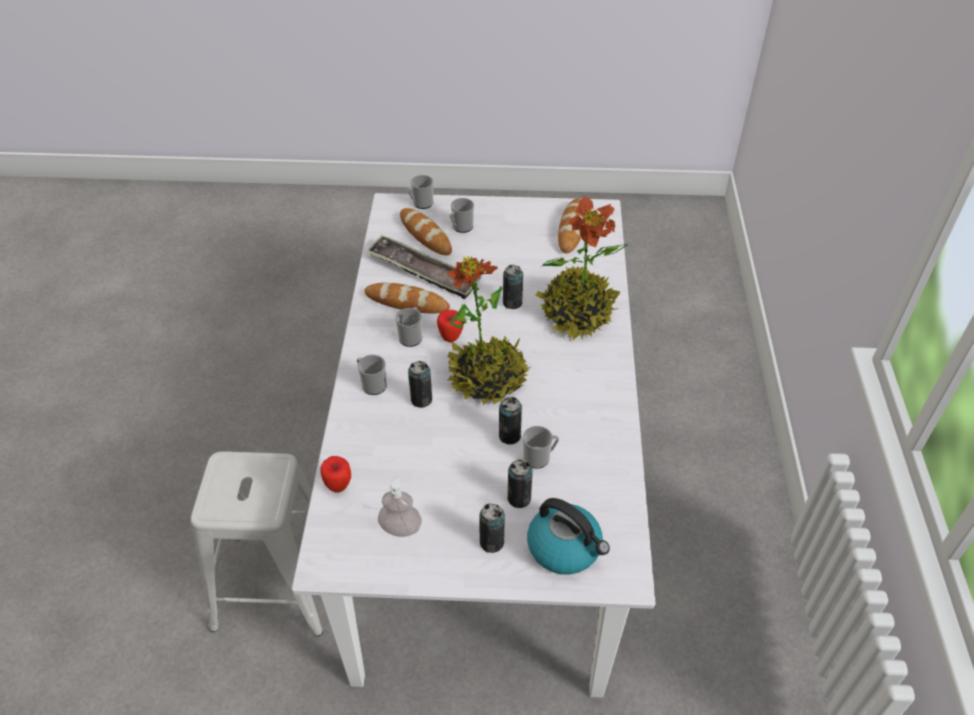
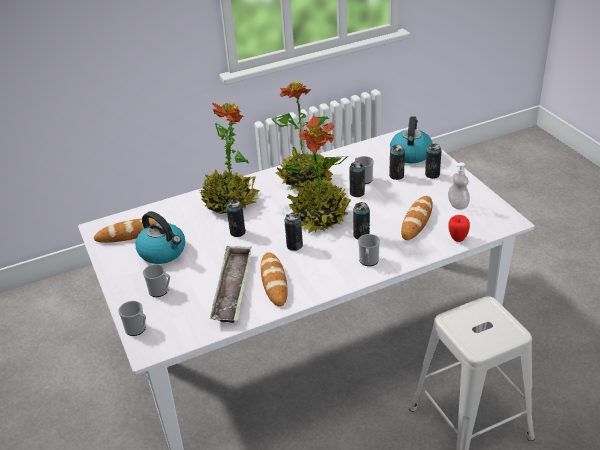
camera: 115 degrees left, 10 degrees down
(411, 336) = (308, 263): mug -> none
(425, 235) = (183, 307): bread -> bread (417, 220)
(450, 337) = (294, 245): apple -> can
(521, 242) = (163, 252): none -> kettle
(577, 399) = (306, 180): none -> potted plant

